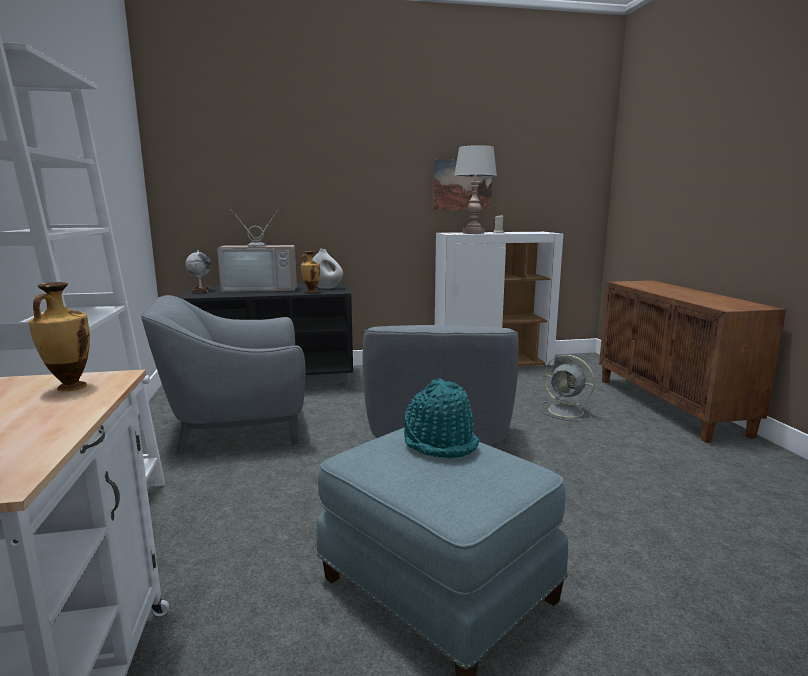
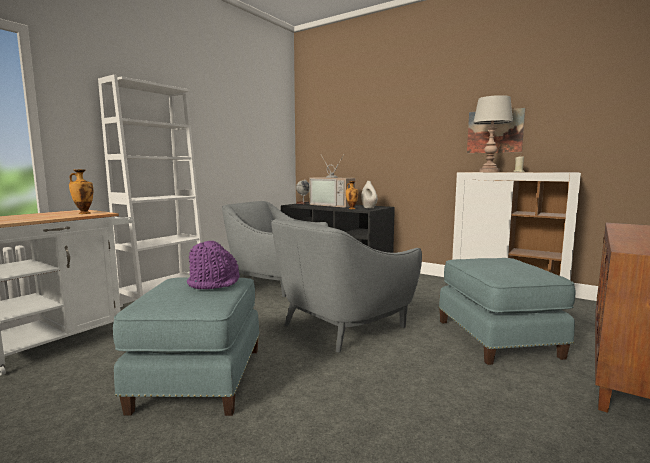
camera: 45 degrees right, 5 degrees down
(440, 442) = (214, 283): turquoise hat -> purple hat
(567, 411) = (498, 338): grey fan -> blue ottoman

